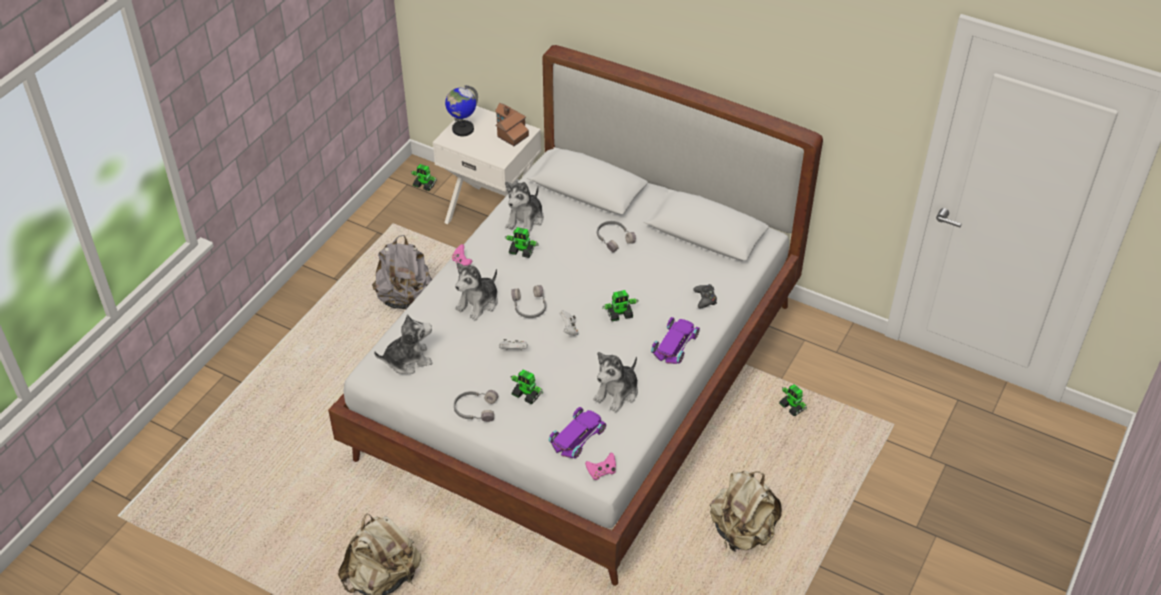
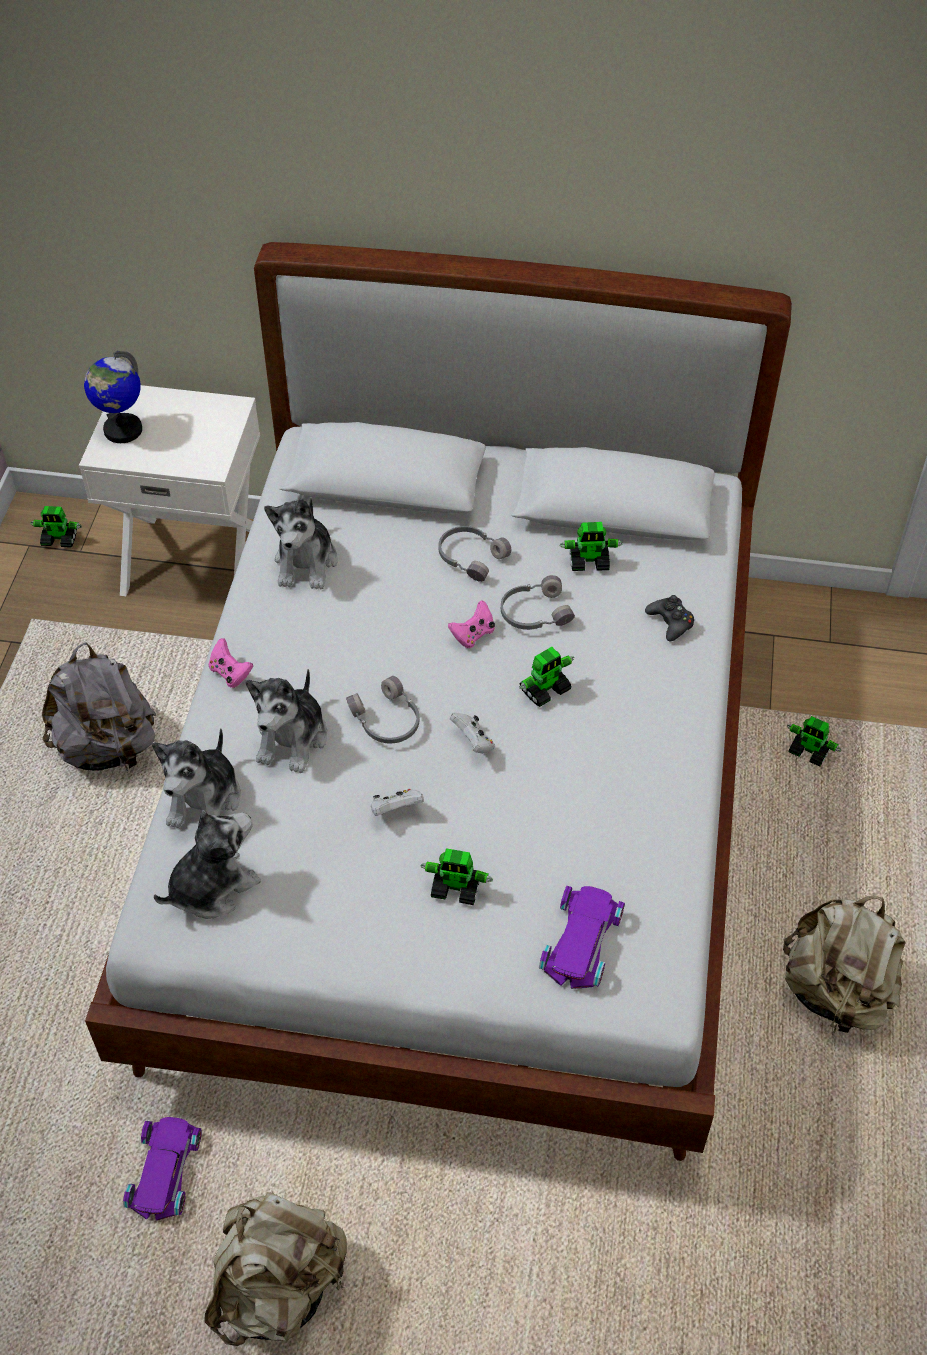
camera: 20 degrees left, 5 degrees up
(475, 409) = (378, 946): grey headphones -> grey headphones (534, 612)
(510, 131) = (205, 414): toy house -> none
(522, 251) = (326, 621): toy robot -> toy robot (589, 561)
(601, 472) = (654, 997): pink game controller -> pink game controller (473, 635)
(617, 393) = (610, 836): plush toy -> plush toy (205, 800)
(676, 343) = (662, 715): purple toy car -> purple toy car (166, 1170)

